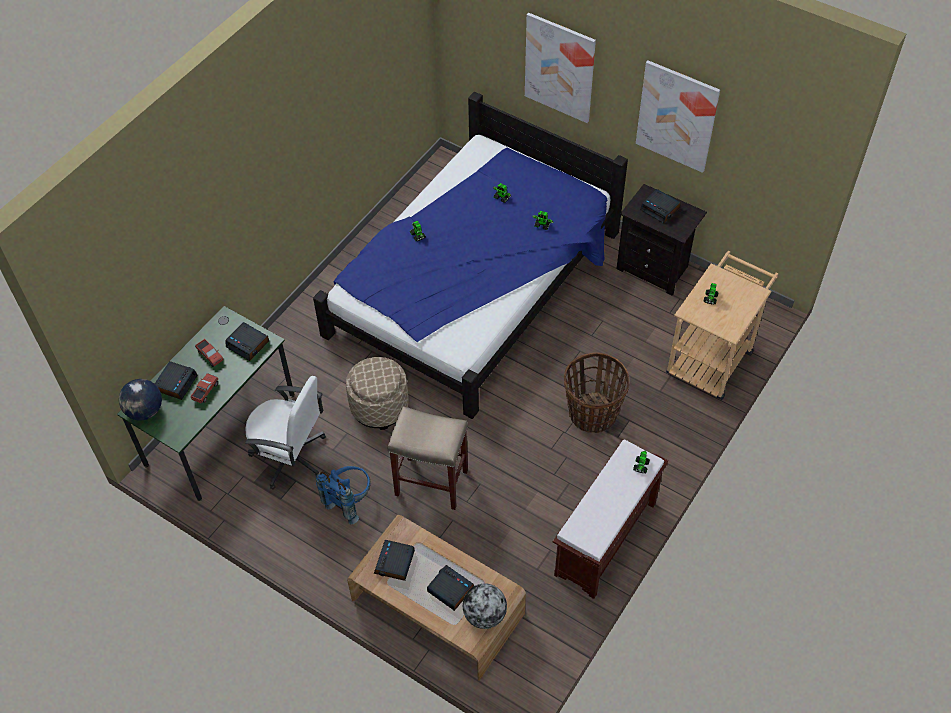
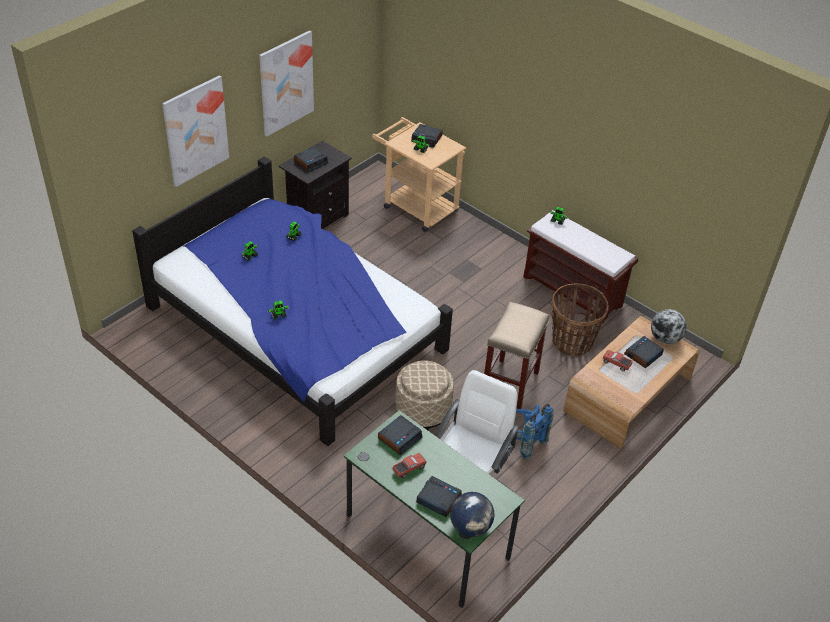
camera: 85 degrees left, 10 degrees down
(205, 392) = (453, 475): toy truck -> toy truck (616, 364)
(394, 563) = (618, 385): alarm clock -> alarm clock (427, 139)
(592, 414) = (457, 278): basket -> basket (572, 341)

